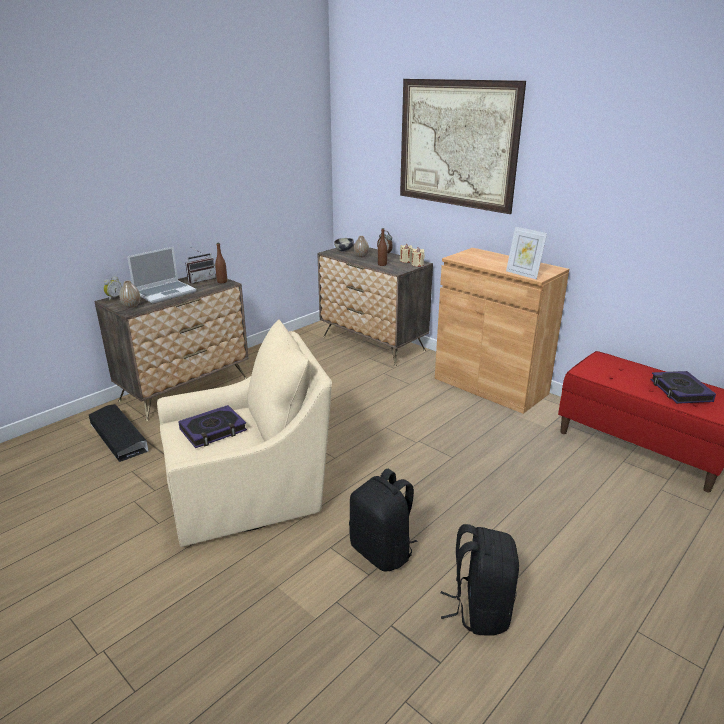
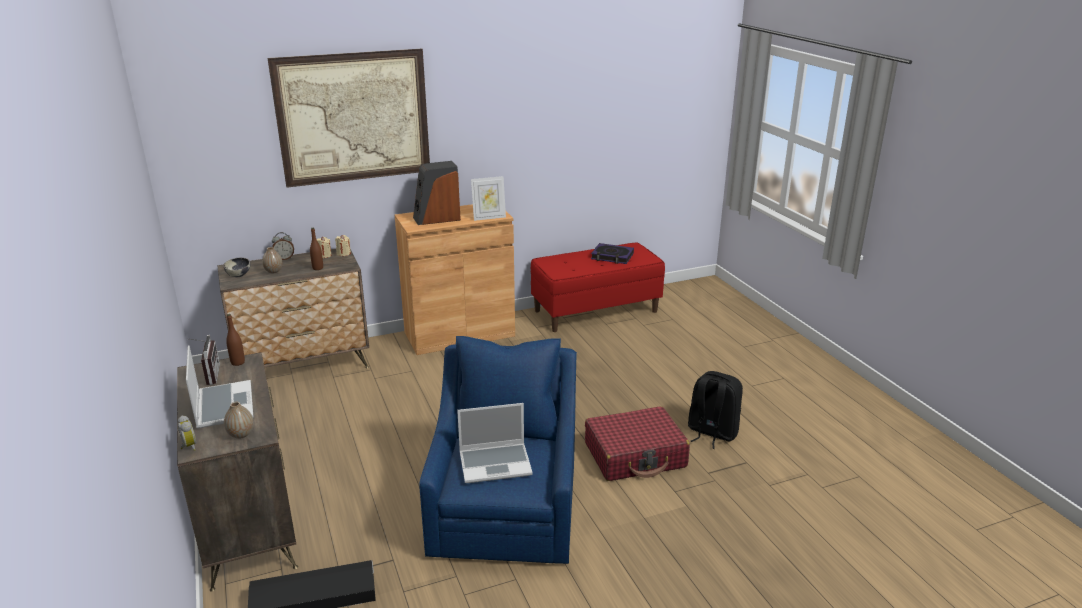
camera: 65 degrees left, 0 degrees up
(213, 430) = (496, 463): book -> laptop
(249, 490) = (506, 509): beige armchair -> blue armchair
(382, 552) = (635, 455): black backpack -> red suitcase
(487, 259) = (437, 218): none -> speaker

